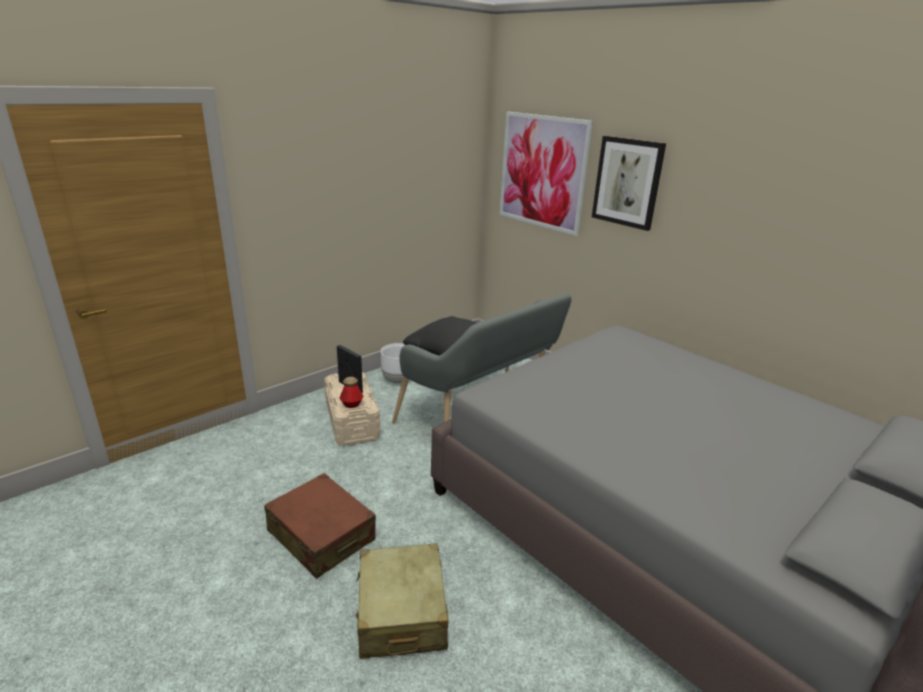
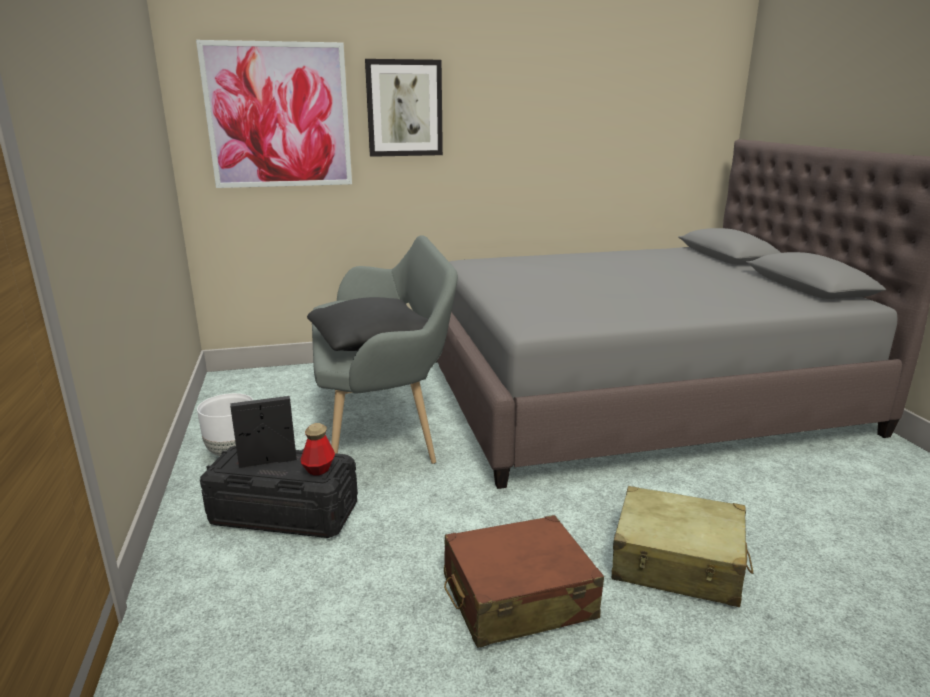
camera: 60 degrees left, 5 degrees down
(352, 421) = (284, 513): beige storage box -> black storage box

